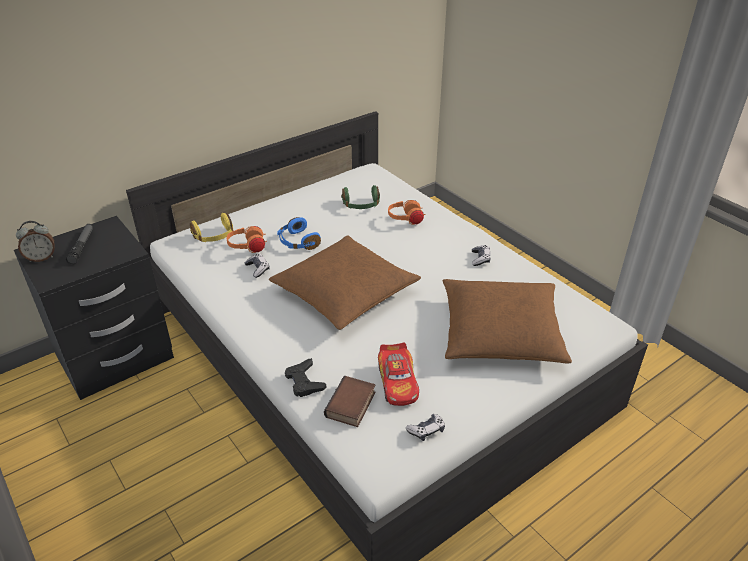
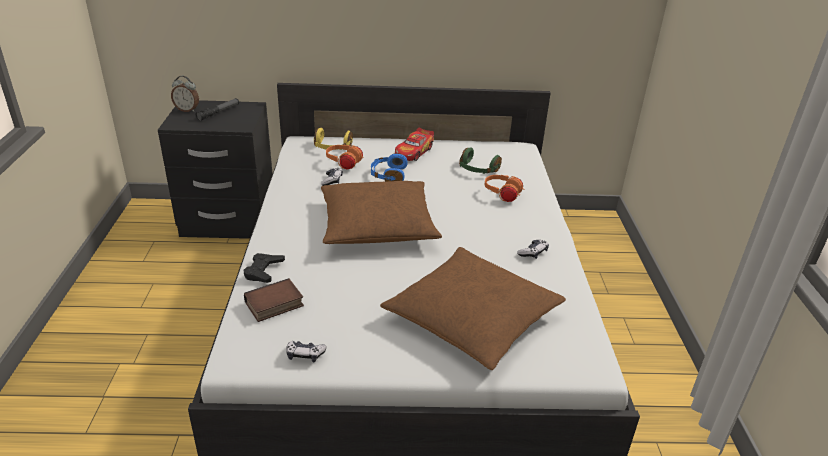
camera: 35 degrees right, 5 degrees down
(398, 382) = (331, 308): toy car -> toy car (414, 152)

